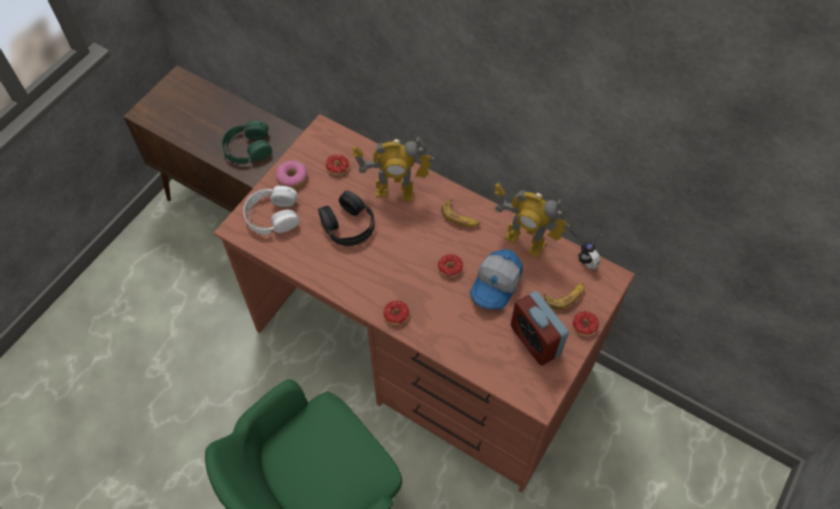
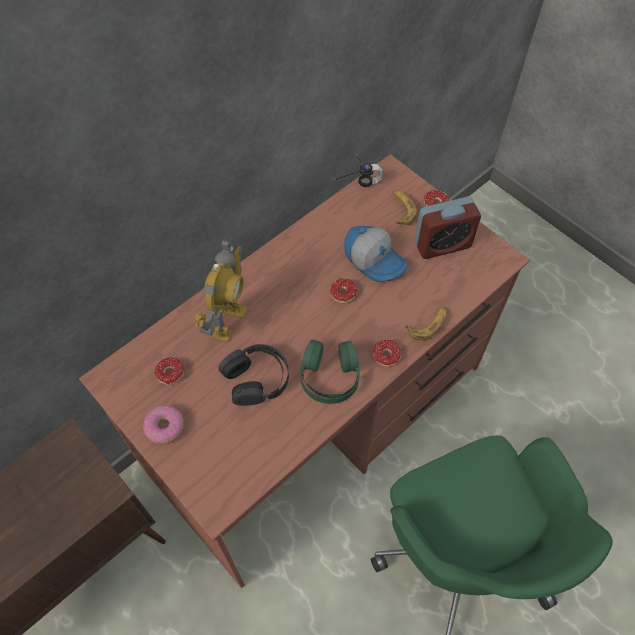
camera: 75 degrees left, 0 degrees up
(248, 148) = (59, 497): green headphones -> green headphones (329, 376)
(272, 215) = (213, 460): white headphones -> none
(460, 217) = (284, 269): banana -> banana (428, 325)
(525, 241) = (331, 223): toy robot -> none

